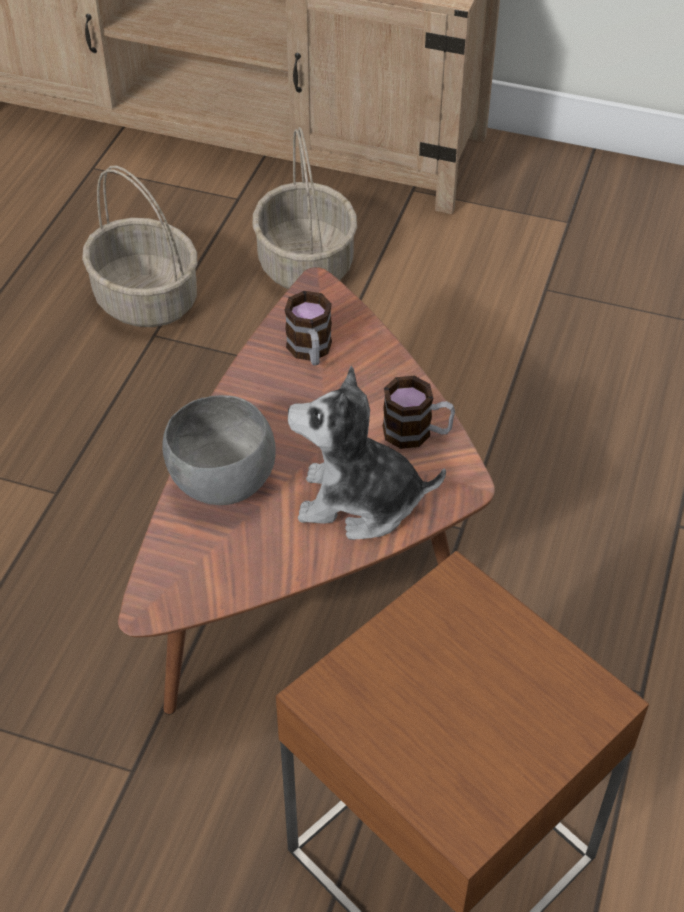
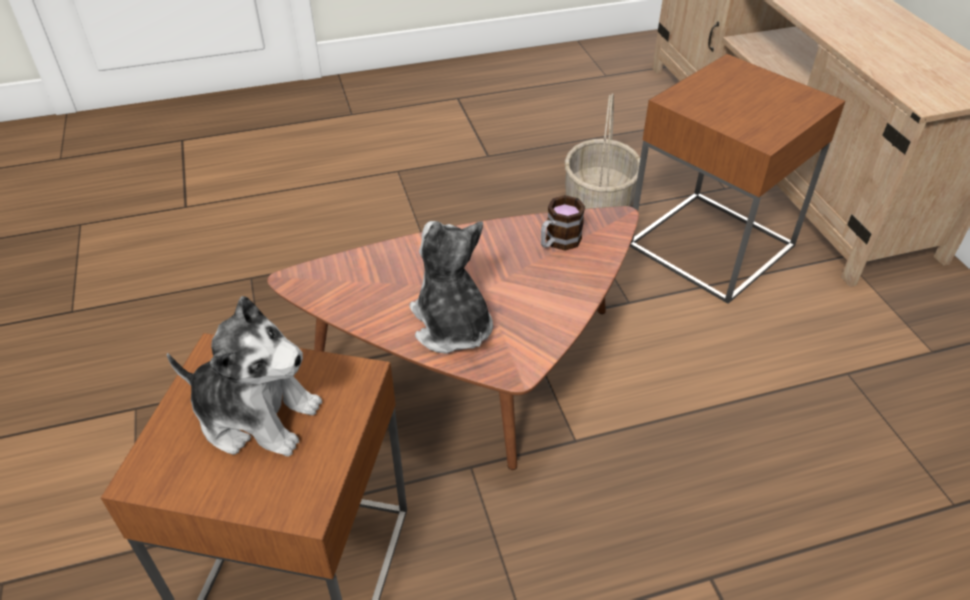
camera: 55 degrees right, 5 degrees down
(221, 483) = (411, 259): grey bowl -> none
(307, 265) = (710, 245): basket -> brown side table
(417, 433) = (539, 324): mug -> none
(449, 693) = (256, 415): none -> plush toy

